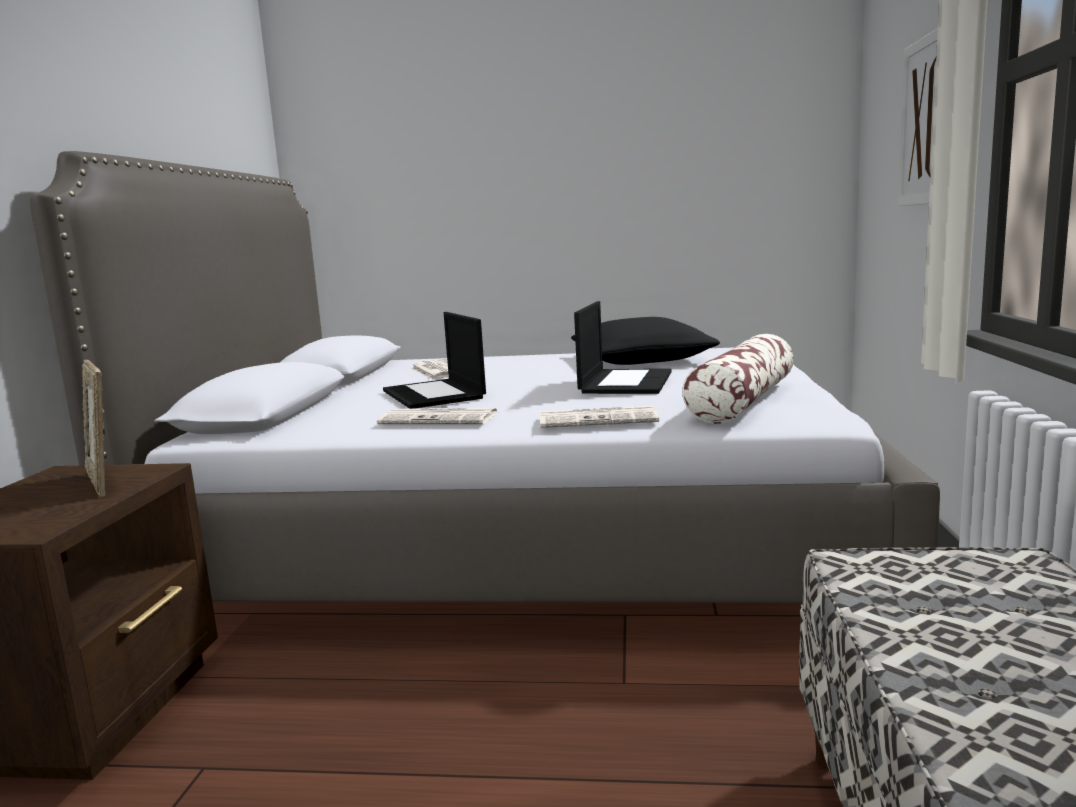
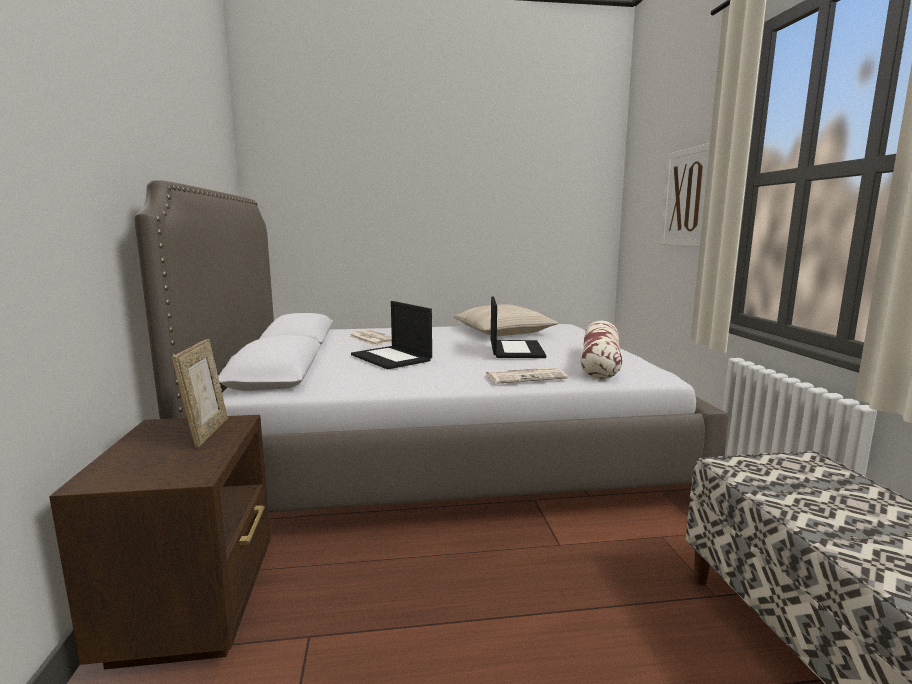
camera: 15 degrees left, 0 degrees up
(104, 482) = (207, 432): picture frame -> picture frame turned 135 degrees counterclockwise
(441, 419) = (417, 377): newspaper -> none
(641, 359) = (503, 332): black pillow -> beige pillow

